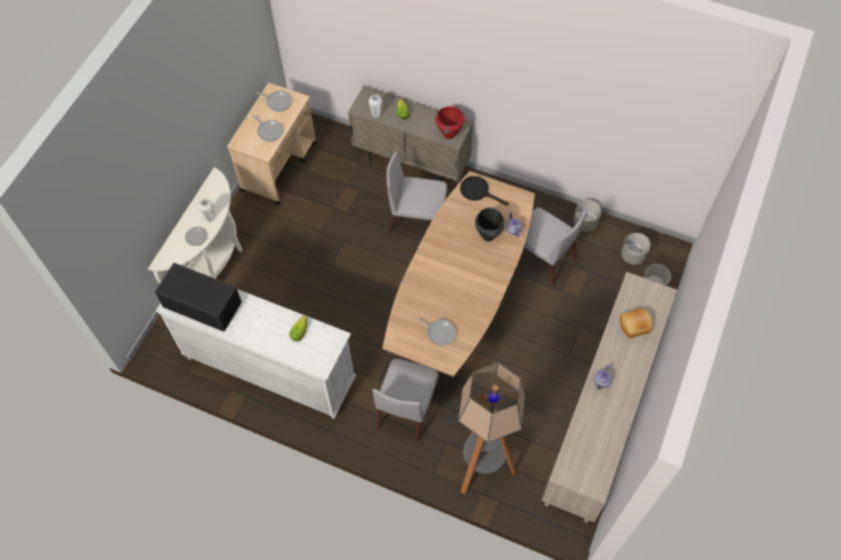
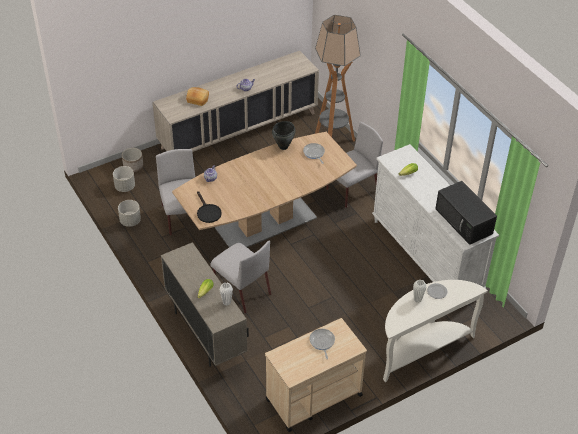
camera: 145 degrees left, 15 degrees down
(277, 102) = (295, 364): frying pan -> none
(449, 134) = (187, 255): red cooking pot -> none
(488, 236) = (231, 184): black cooking pot -> black cooking pot (283, 146)

